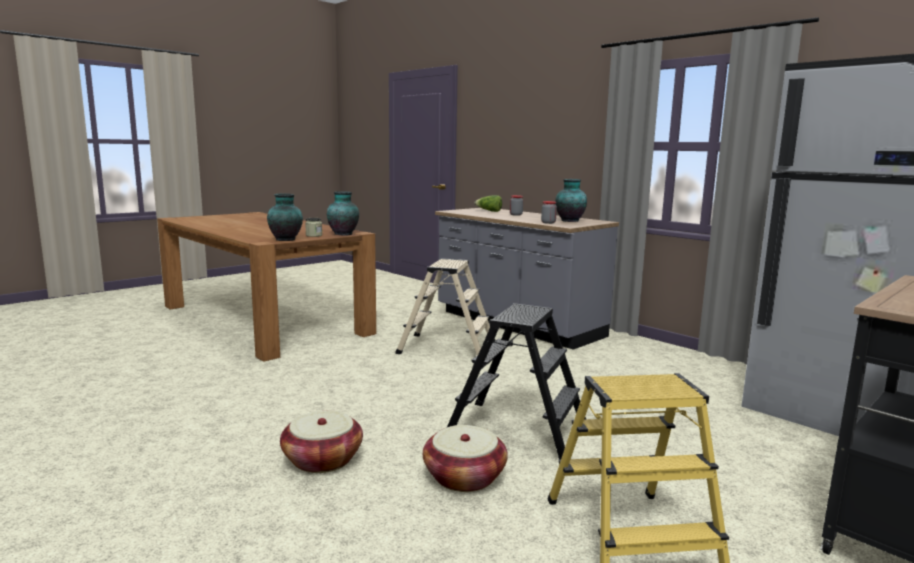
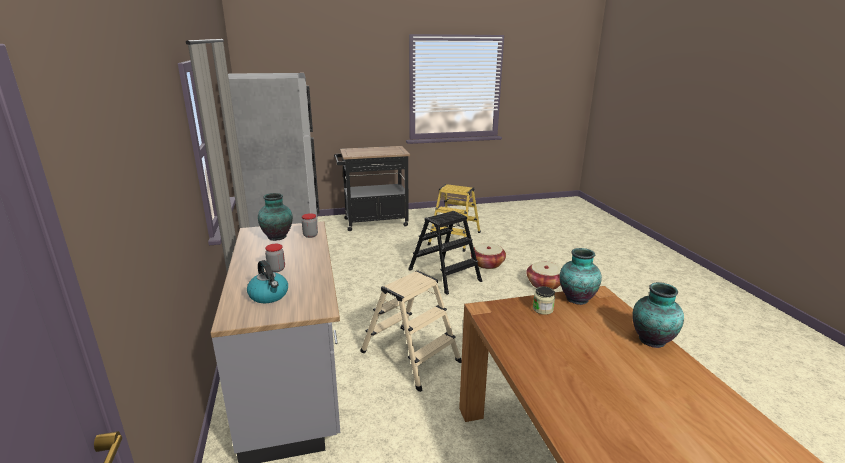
camera: 150 degrees left, 10 degrees up
(343, 234) = (504, 308): vase -> vase (651, 341)
(489, 211) = (269, 295): lettuce -> kettle

